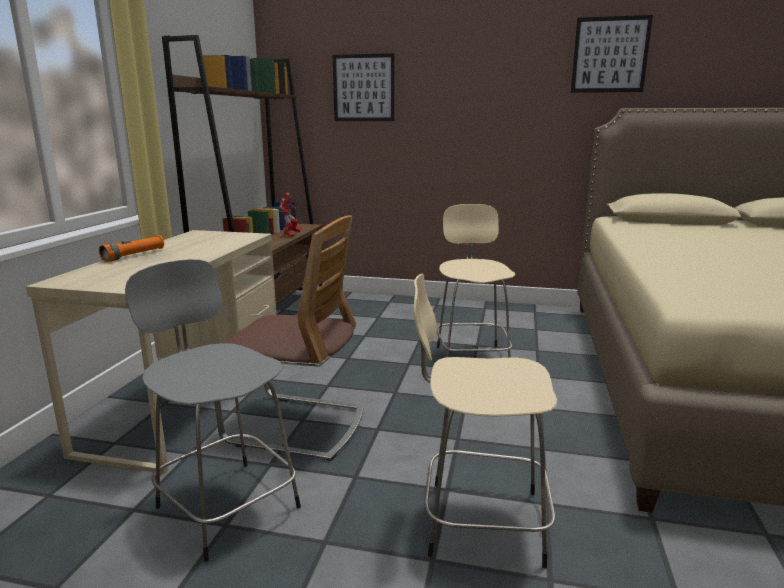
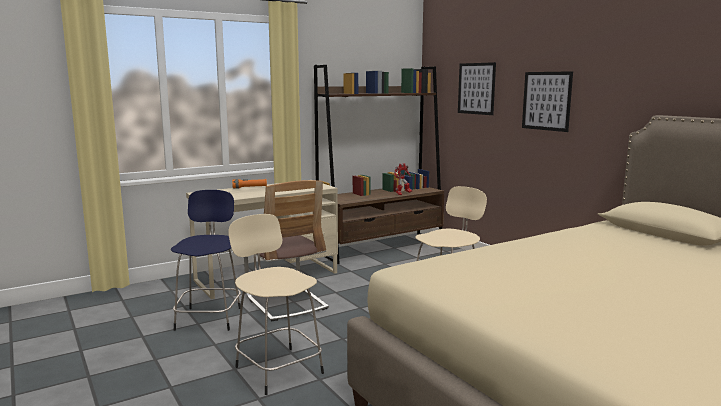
camera: 45 degrees right, 5 degrees down
(225, 504) = (209, 317): grey stool -> blue stool
(610, 55) = (656, 63): picture -> picture (546, 101)

